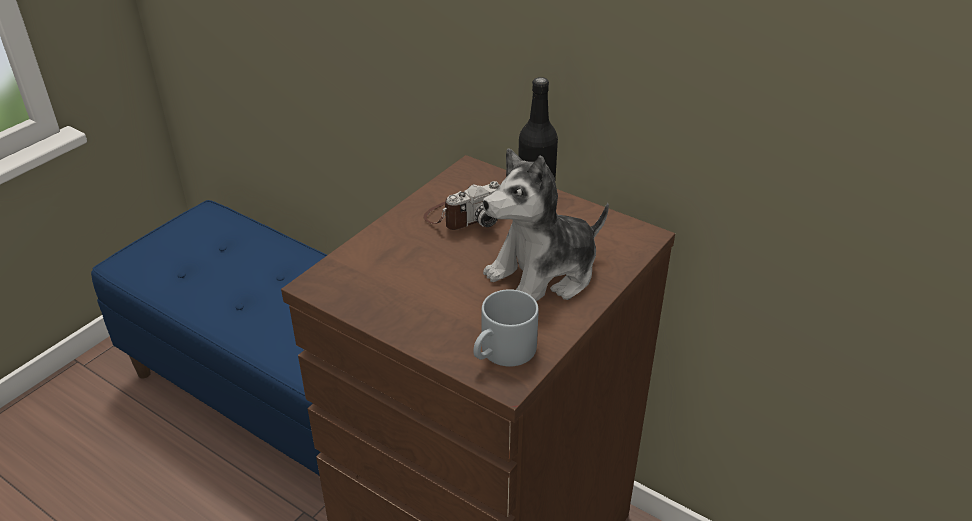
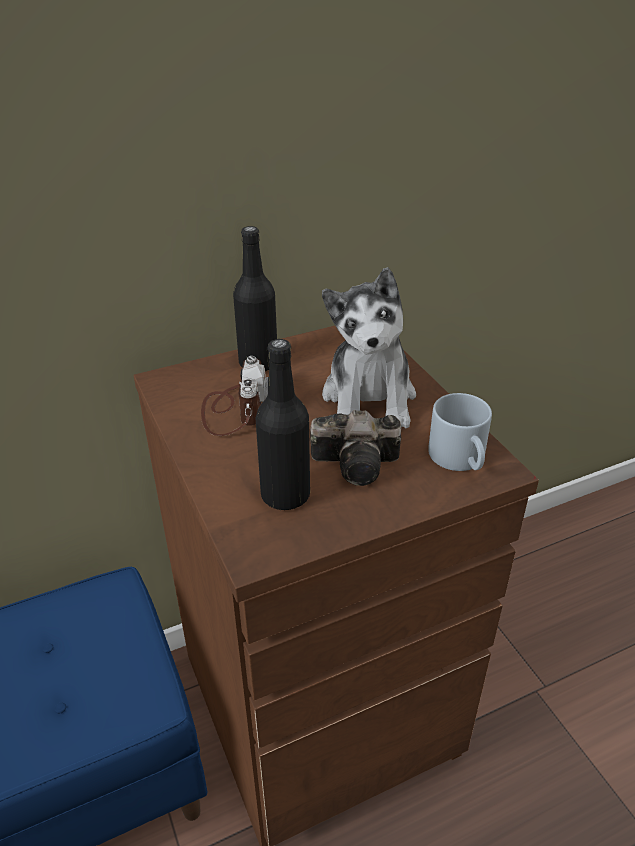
camera: 60 degrees left, 0 degrees up
(385, 275) = (285, 495): none -> black bottle
(449, 299) = (360, 464): none -> camera

